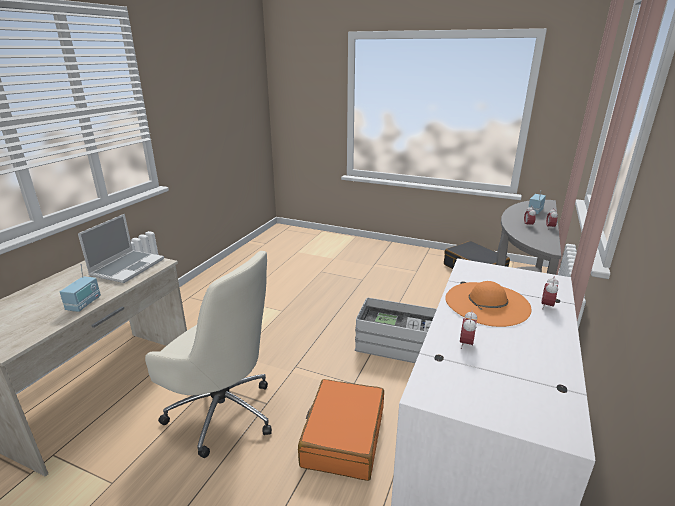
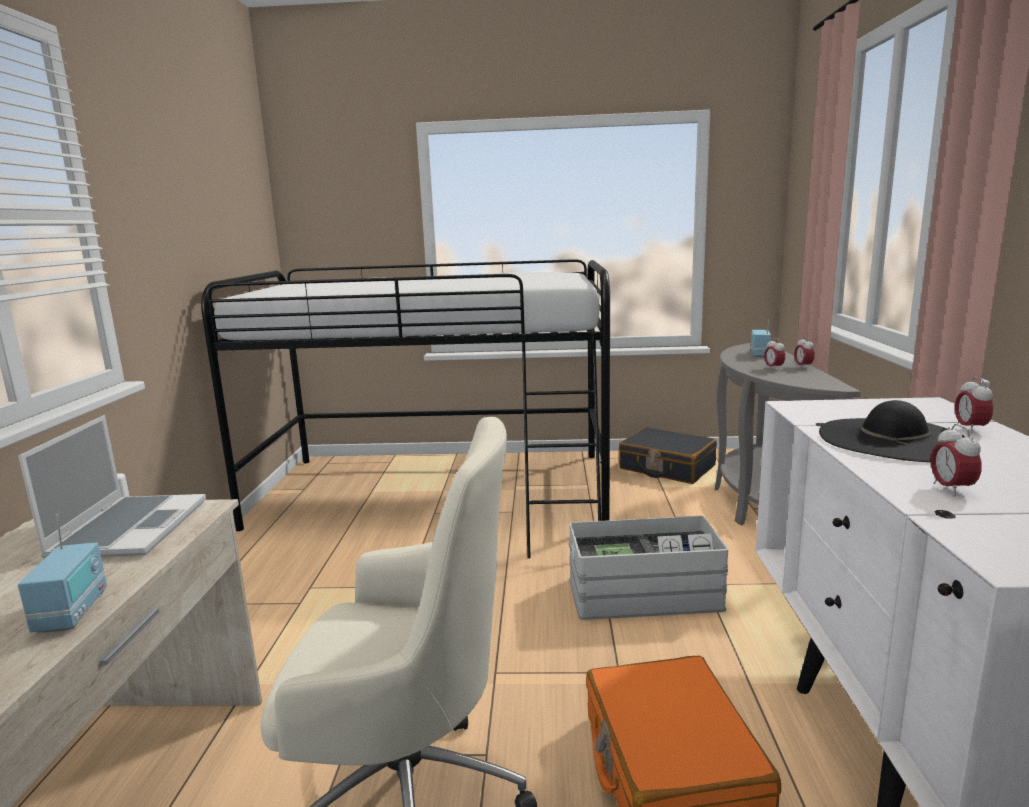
camera: 20 degrees left, 10 degrees down
(332, 258) = (439, 491): none -> black bed
(487, 303) = (893, 439): orange hat -> black hat

